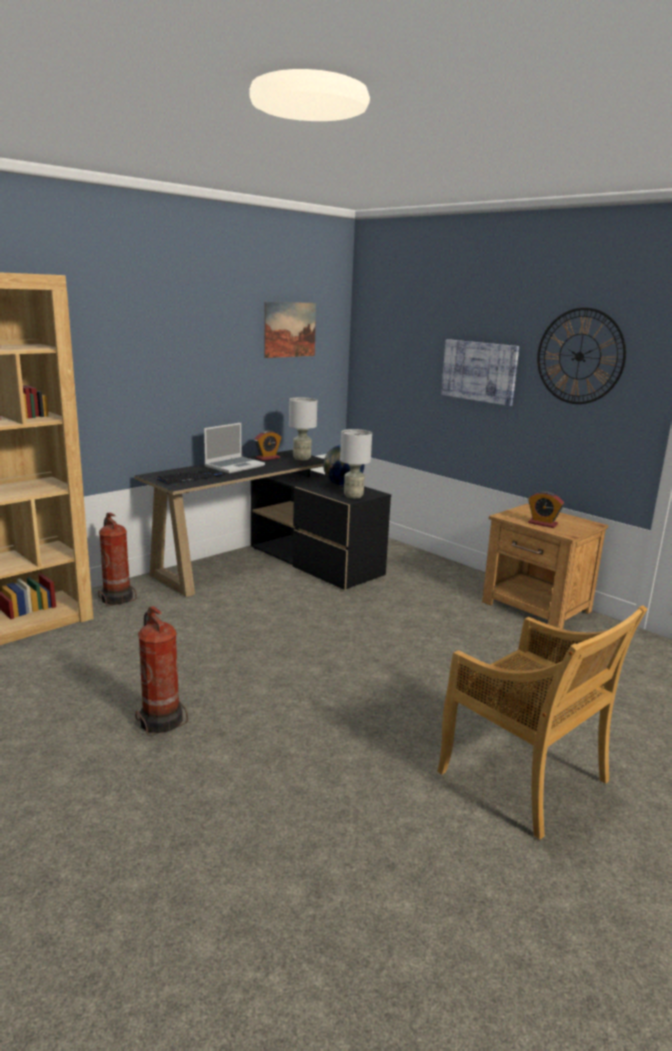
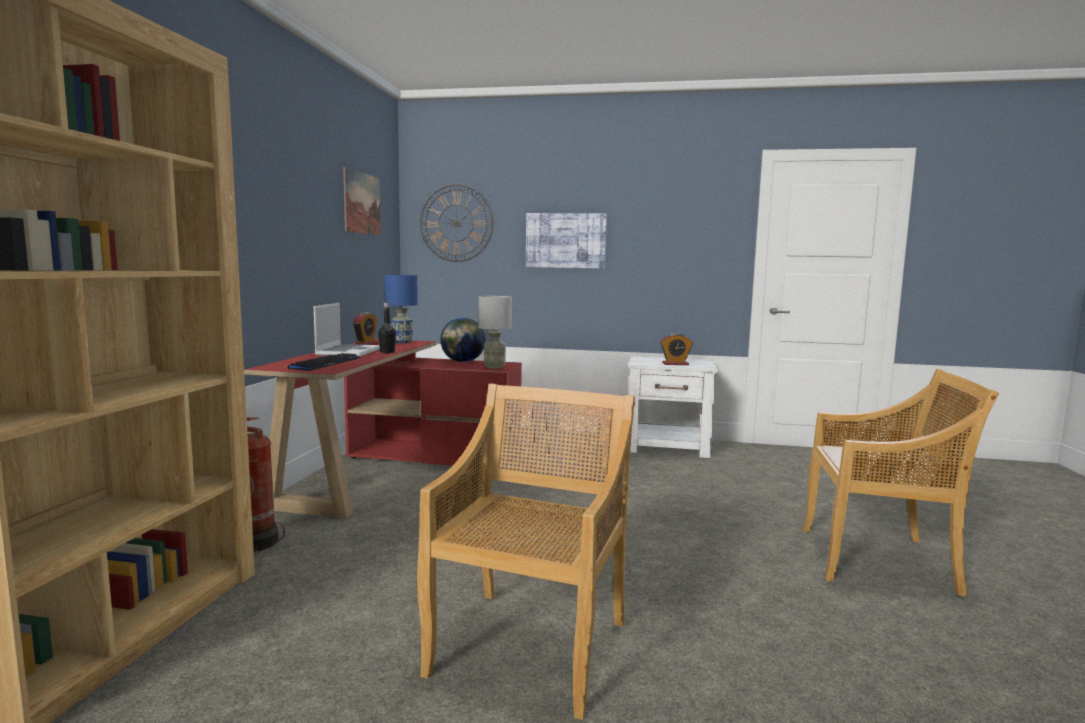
camera: 35 degrees left, 10 degrees down
(161, 720) = (530, 645): fire extinguisher -> beige chair
(260, 471) = (387, 352): none -> black bottle
(268, 566) = (393, 469): black desk -> red desk
(301, 458) = (402, 342): grey table lamp -> blue table lamp
(536, 607) = (668, 446): brown nightstand -> white nightstand
(579, 356) = (667, 218): wall clock -> wall clock (456, 223)

